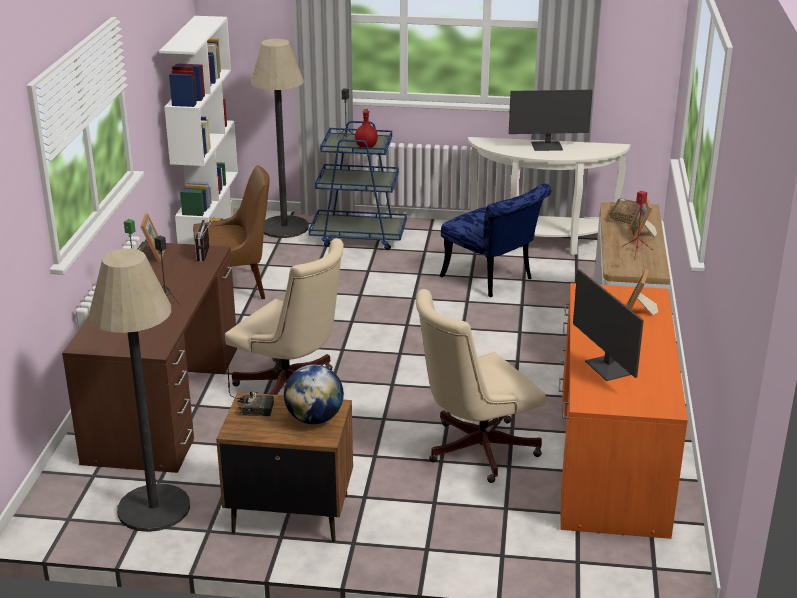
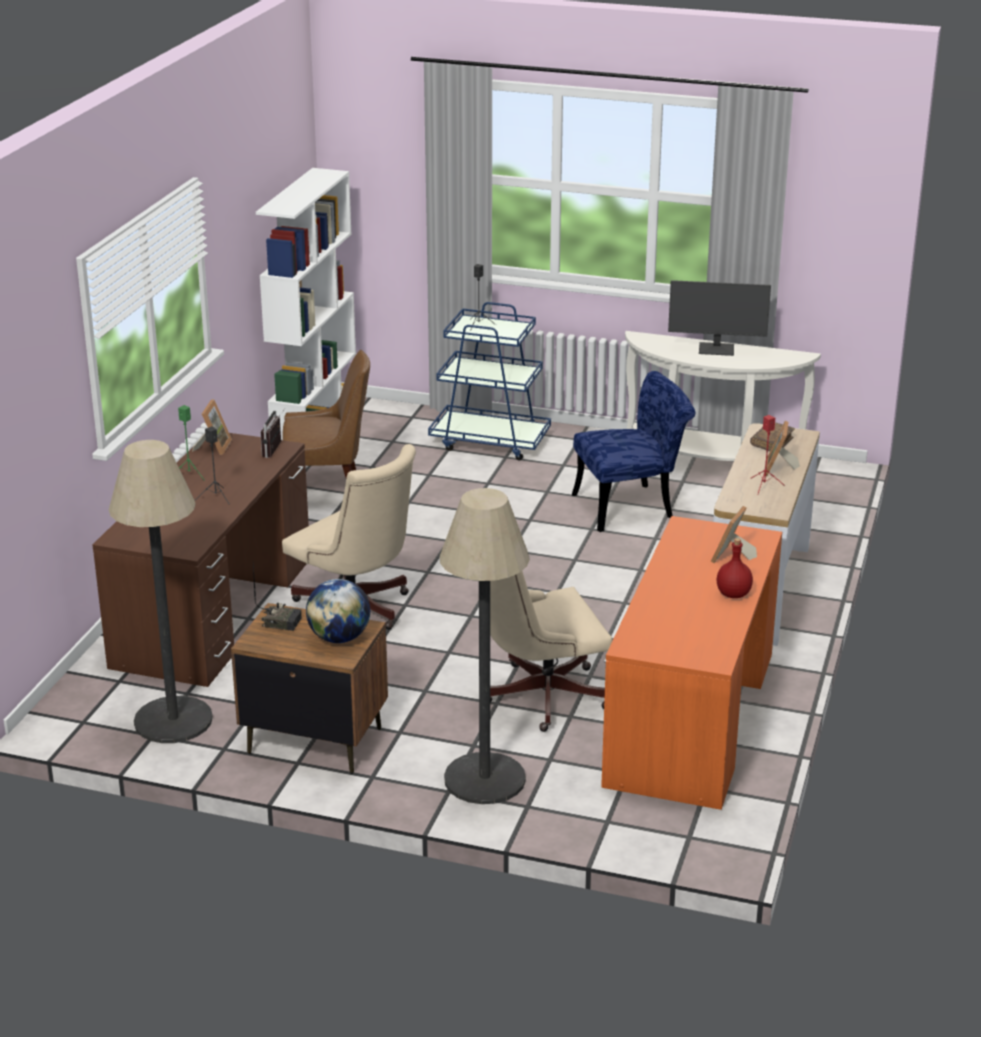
camera: 10 degrees right, 0 degrees up
(284, 227) = (405, 423): floor lamp -> floor lamp (484, 779)
(366, 147) = (499, 335): red bottle -> red bottle (733, 594)
(493, 280) = (632, 506): blue chair -> blue chair turned 75 degrees counterclockwise
(608, 368) = (669, 613): monitor -> none

